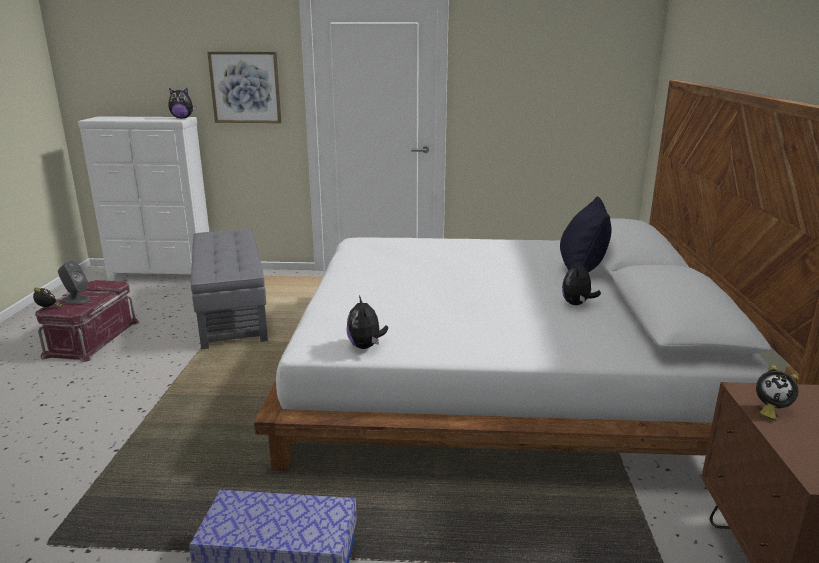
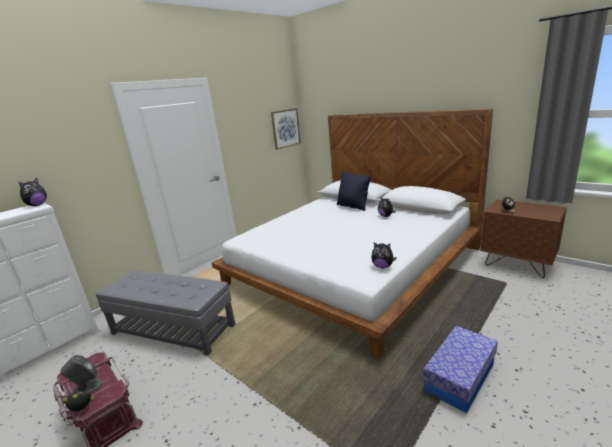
camera: 50 degrees left, 0 degrees up
(245, 87) = (82, 167): picture -> picture (285, 128)

